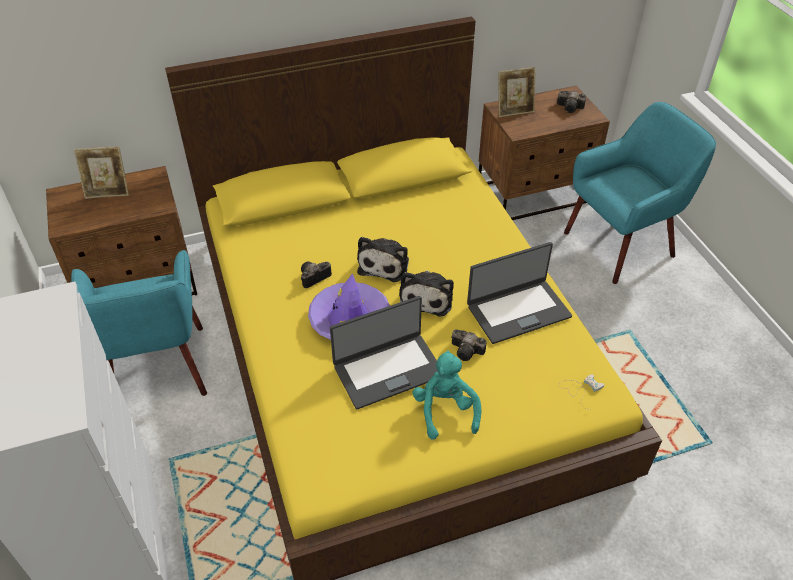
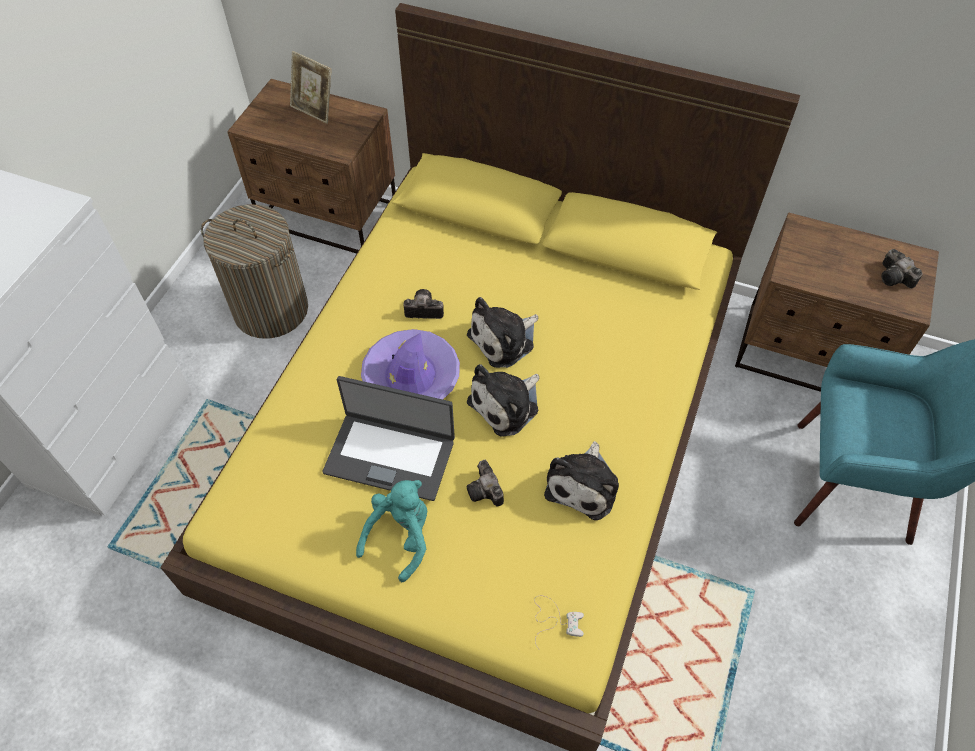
camera: 40 degrees right, 10 degrees up
(157, 370) = (270, 309): turquoise armchair -> laundry basket
(514, 111) = (815, 242): picture frame -> none
(518, 310) = (584, 484): laptop -> plush toy

